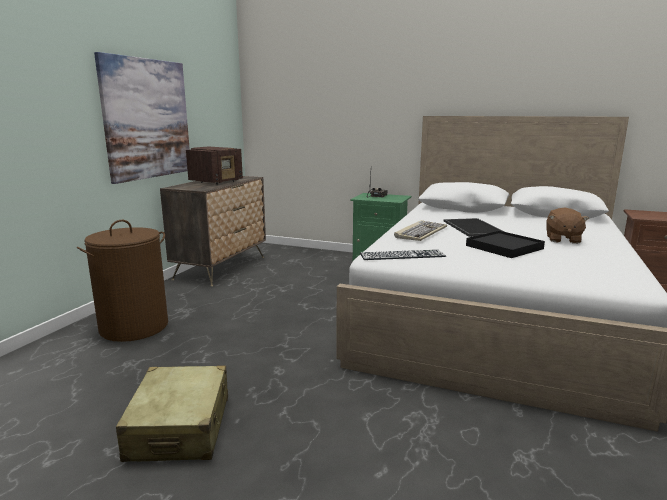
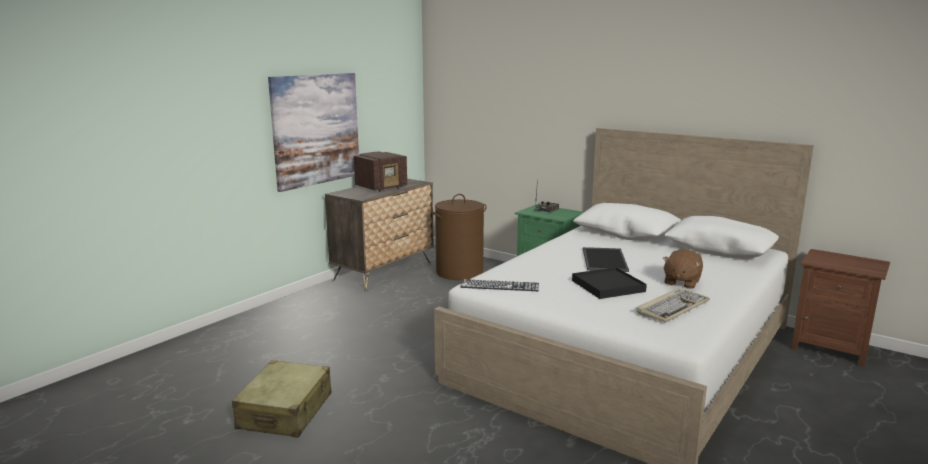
camera: 15 degrees right, 0 degrees up
(134, 327) = (283, 324): brown laundry basket -> brown laundry basket (459, 272)
(420, 233) = (543, 262): keyboard -> keyboard (672, 308)

